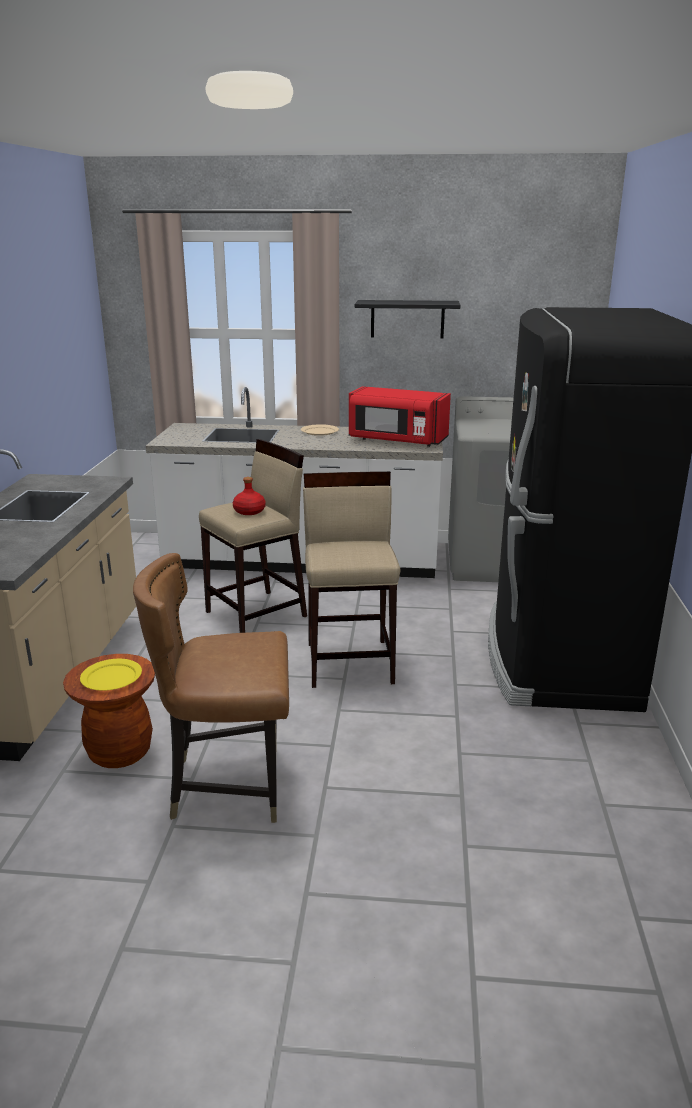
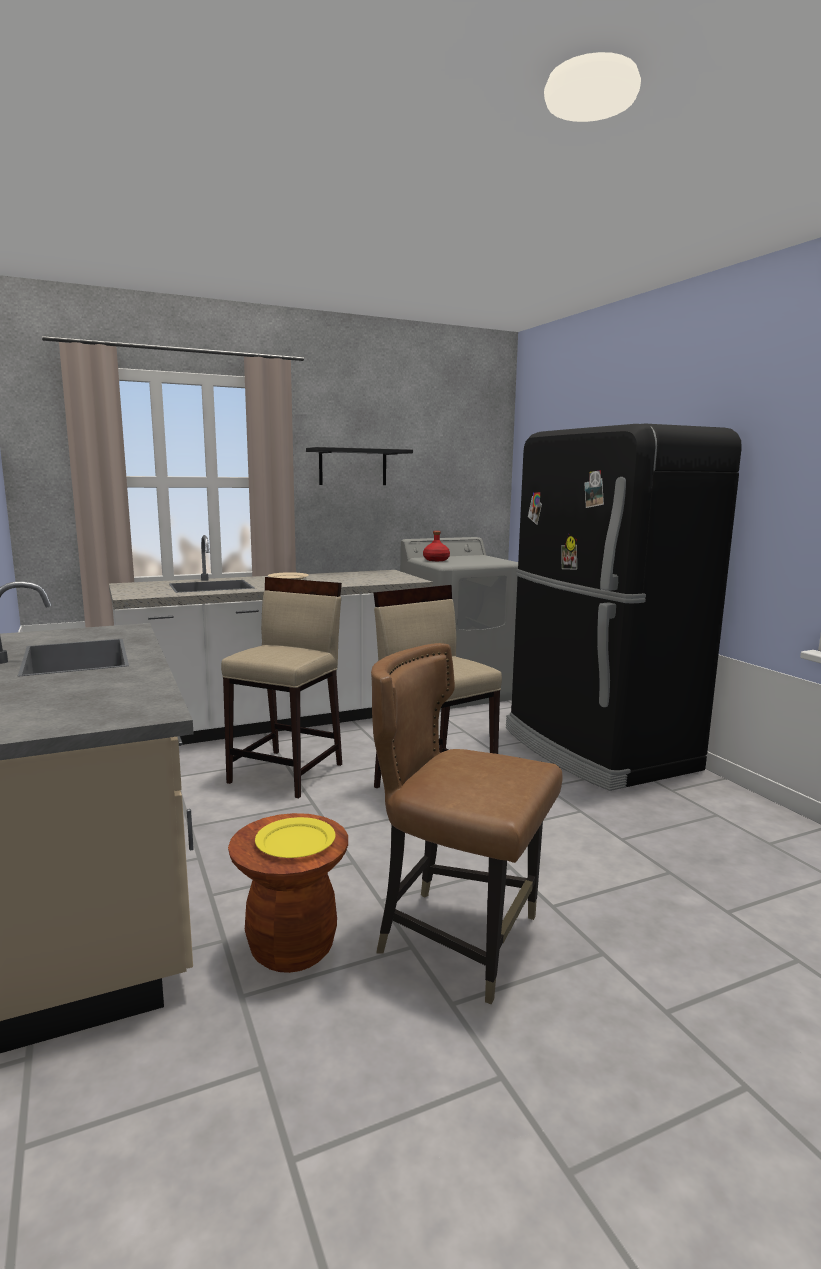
camera: 30 degrees left, 10 degrees down
(228, 785) = (458, 938): brown chair -> brown chair turned 60 degrees clockwise
(249, 511) = (285, 651): red bottle -> red bottle (436, 560)
(396, 440) = (374, 578): red microwave -> none

